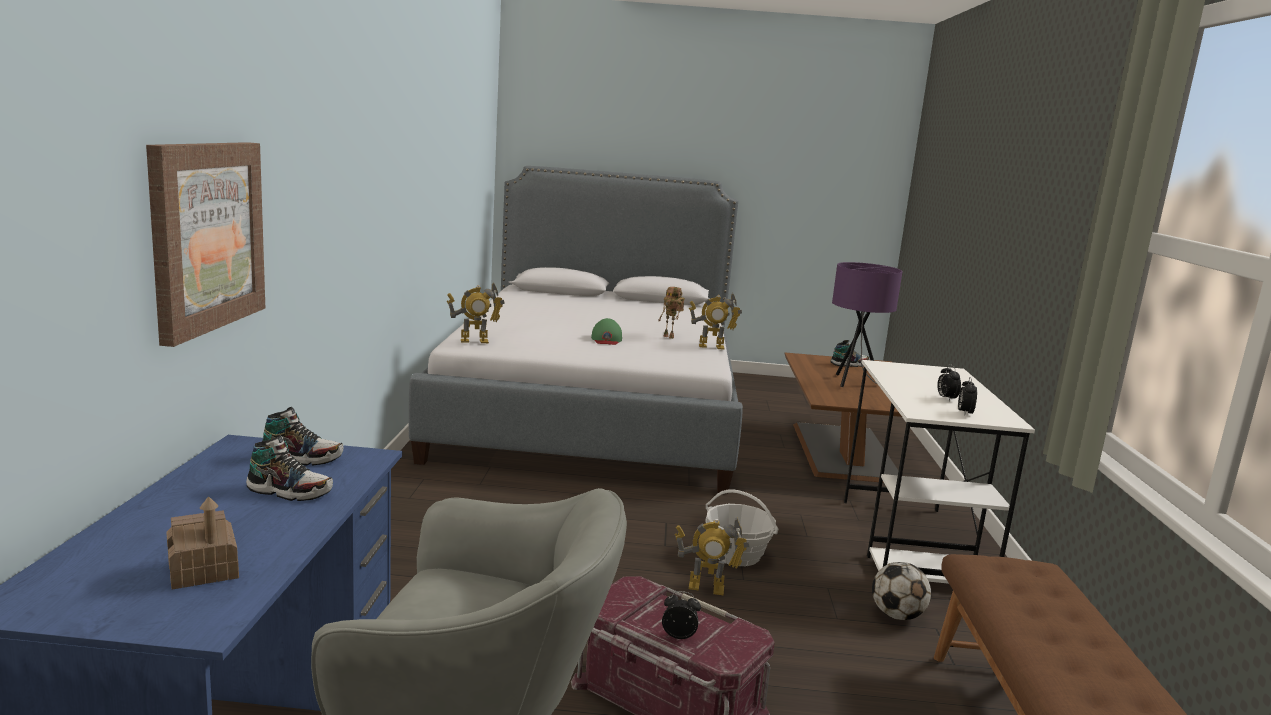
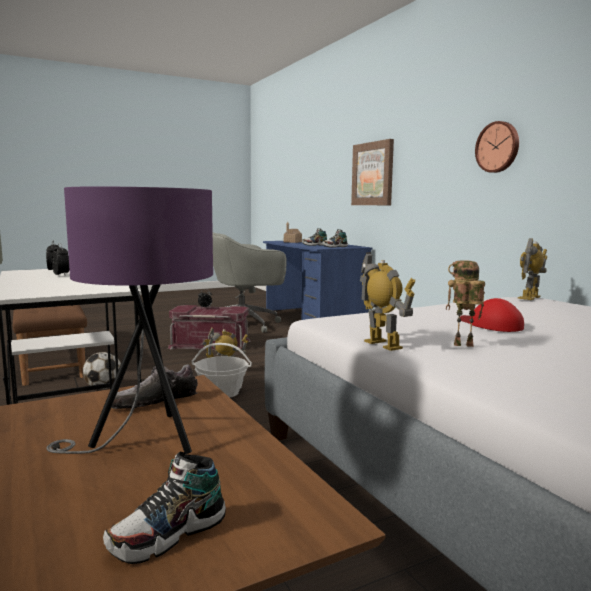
camera: 150 degrees right, 5 degrees down
(367, 178) = (498, 147): none -> wall clock
(606, 339) = (490, 324): green cap -> red cap
(711, 347) = (383, 344): toy robot -> toy robot turned 90 degrees clockwise
(848, 396) = (154, 401): none -> shoe

